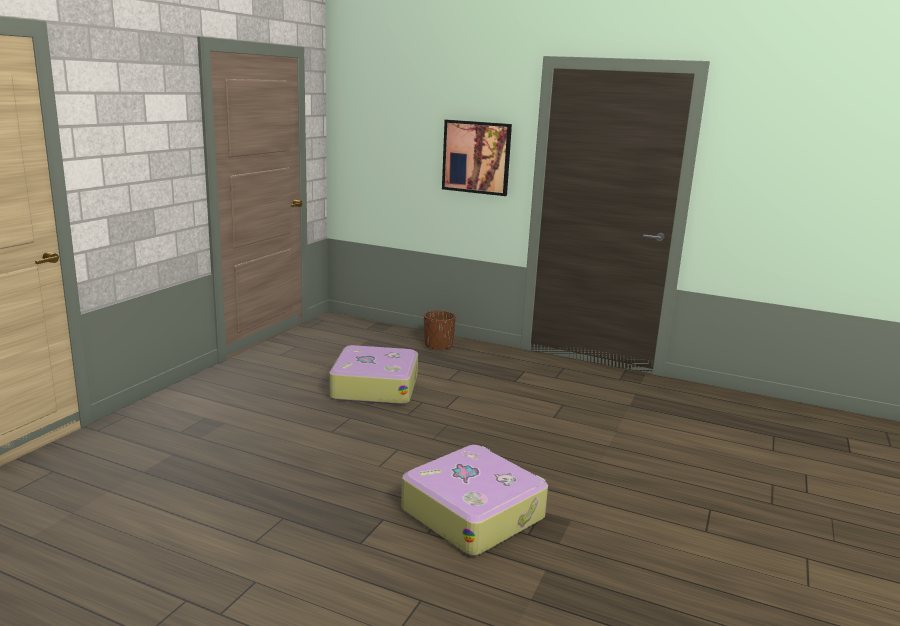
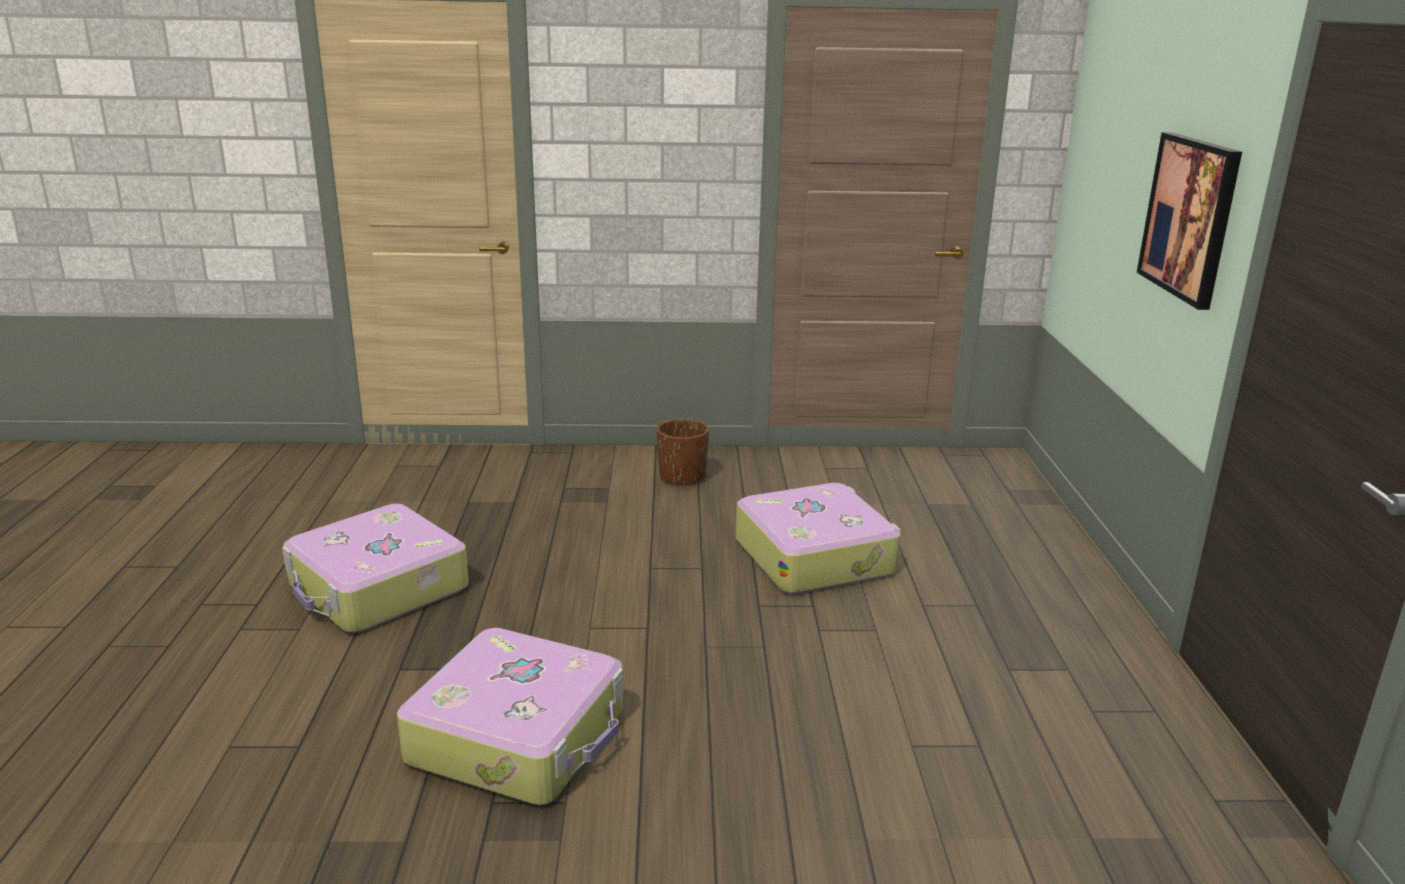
camera: 65 degrees right, 5 degrees up
(234, 535) = (377, 588): none -> suitcase
(438, 346) = (1042, 561): brown planter -> brown planter (682, 477)

